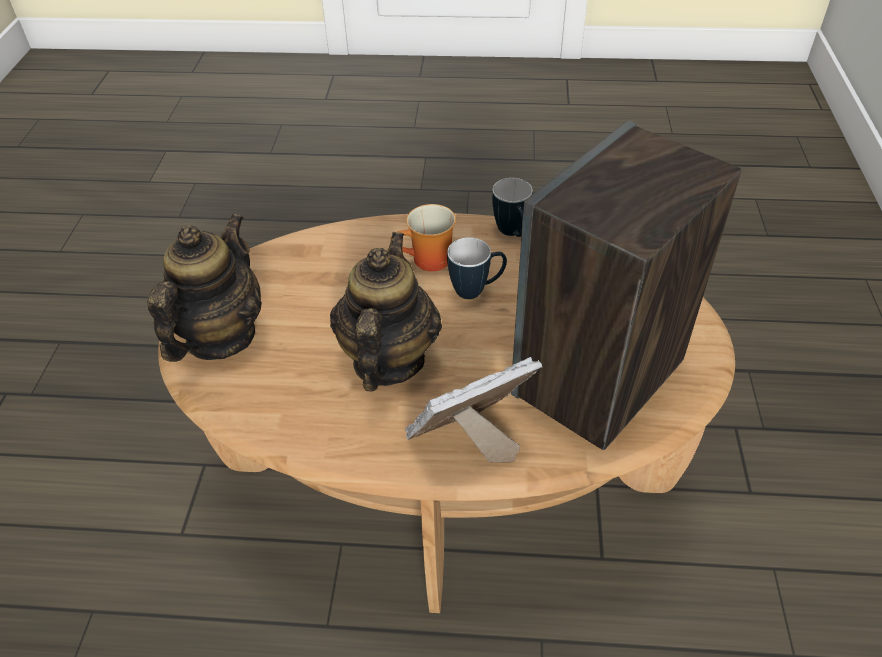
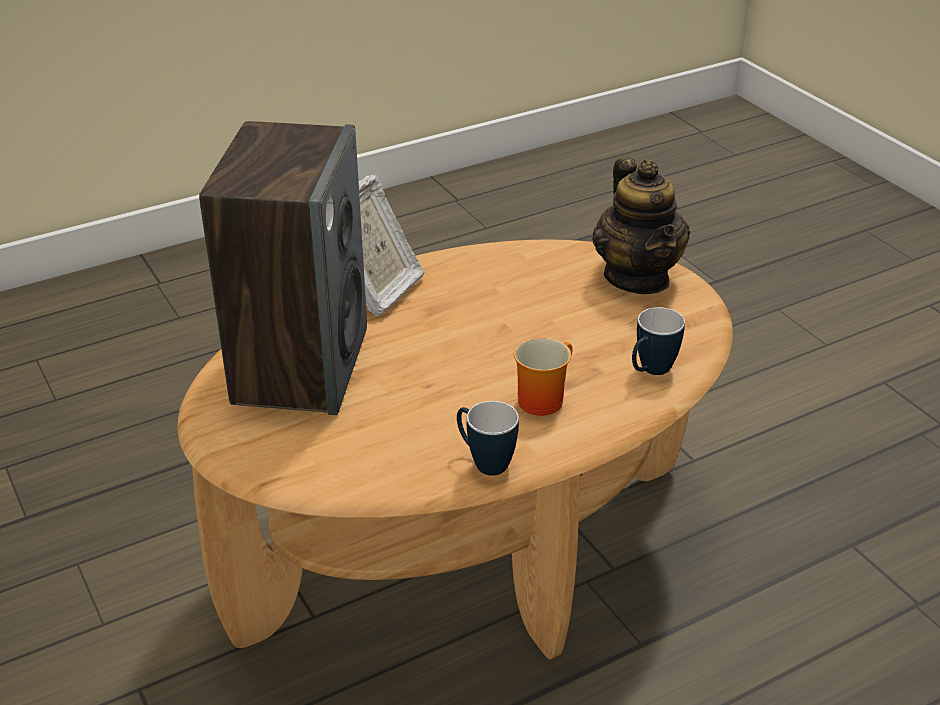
camera: 145 degrees right, 10 degrees down
(387, 360) = (487, 312): teapot -> none
(476, 290) = (467, 391): mug -> mug (650, 372)

